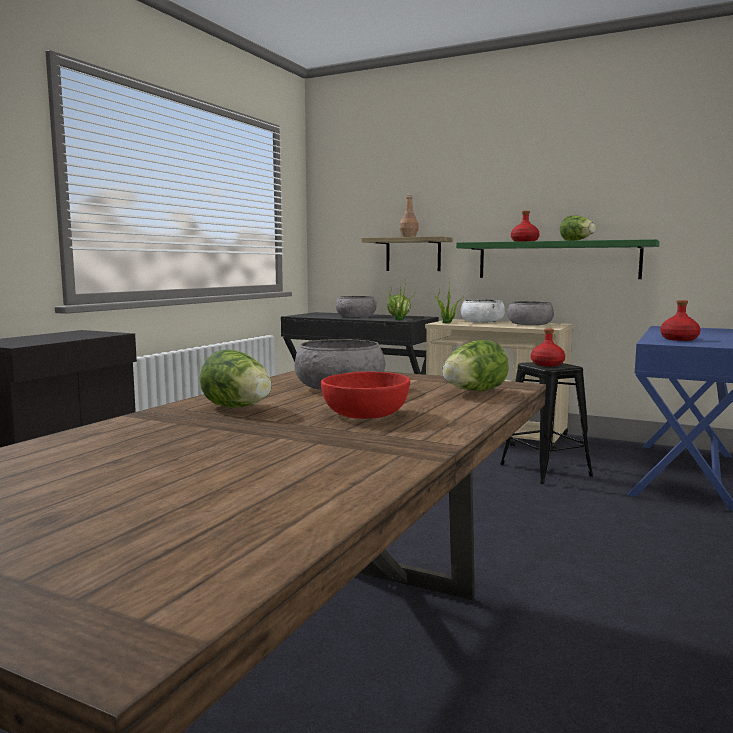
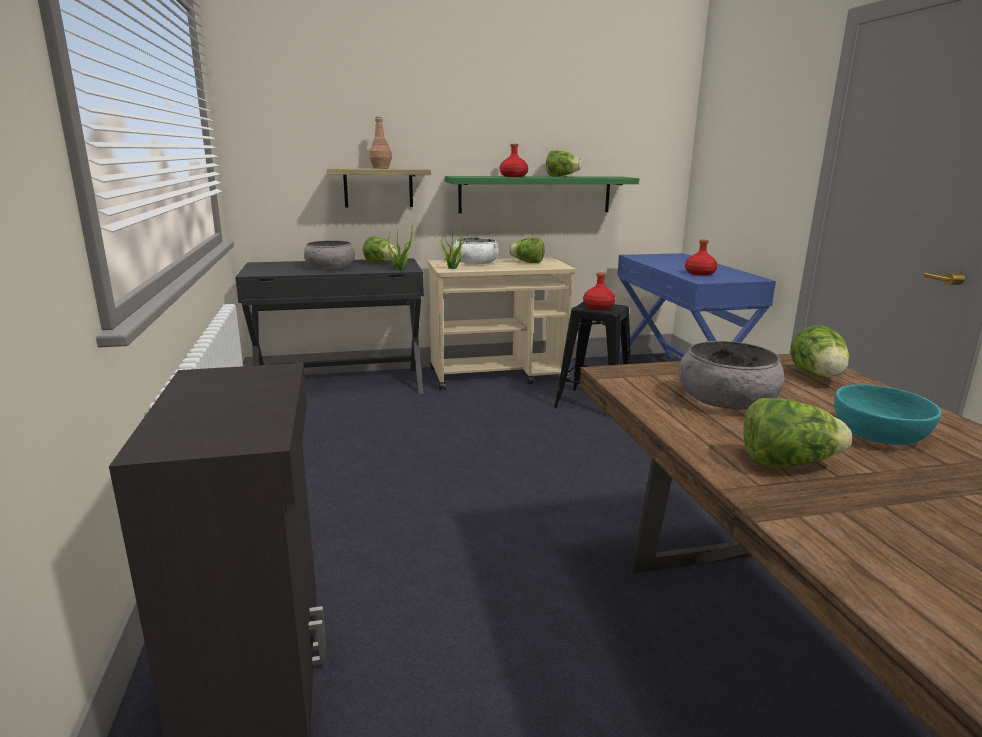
camera: 40 degrees left, 10 degrees up
(365, 414) = (879, 434): red bowl -> turquoise bowl
(529, 324) = (527, 262): grey bowl -> lettuce

